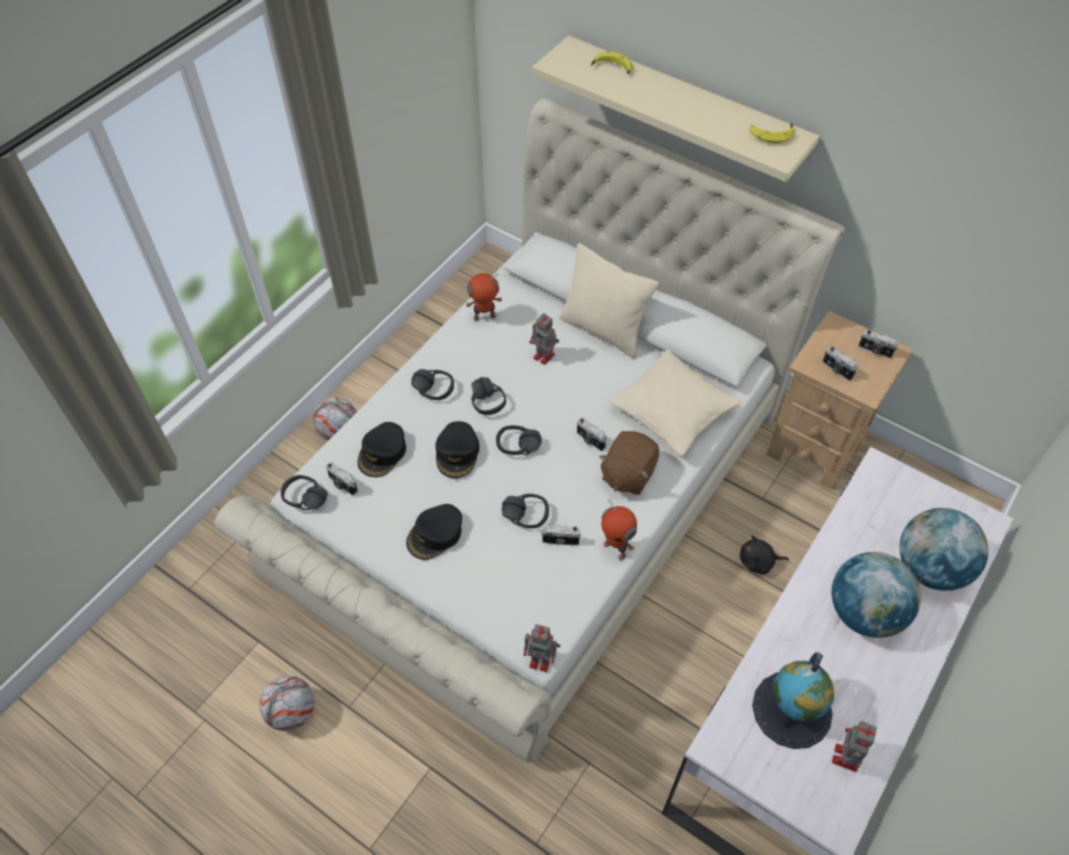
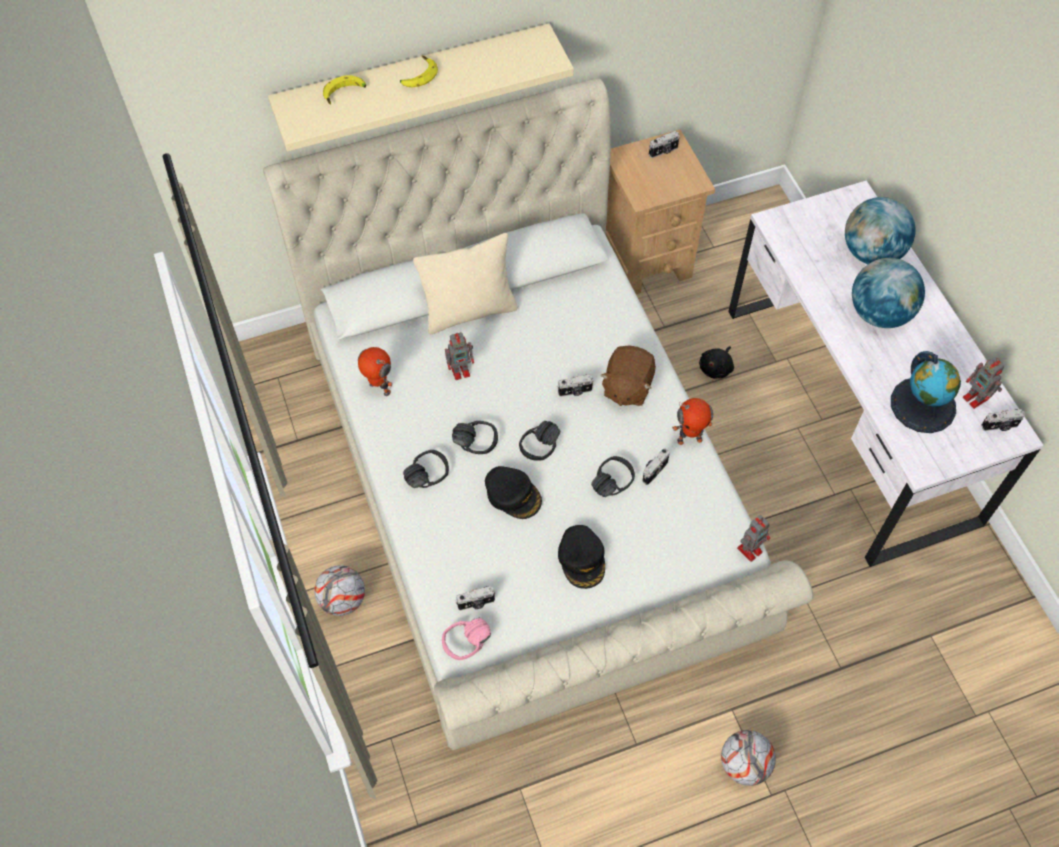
camera: 55 degrees left, 5 degrees up
(292, 712) = (610, 794): football -> football (744, 765)
(302, 504) = (470, 648): black headphones -> pink headphones
(382, 453) = (467, 552): black cap -> none
(484, 318) = (379, 389): toy robot -> toy robot turned 105 degrees clockwise
(627, 474) = (627, 387): brown plush toy -> brown plush toy turned 45 degrees clockwise
(672, 411) = (592, 318): beige pillow -> none
(771, 134) = (522, 49): banana -> banana (417, 76)
(836, 370) = (662, 186): camera -> camera (1000, 426)

